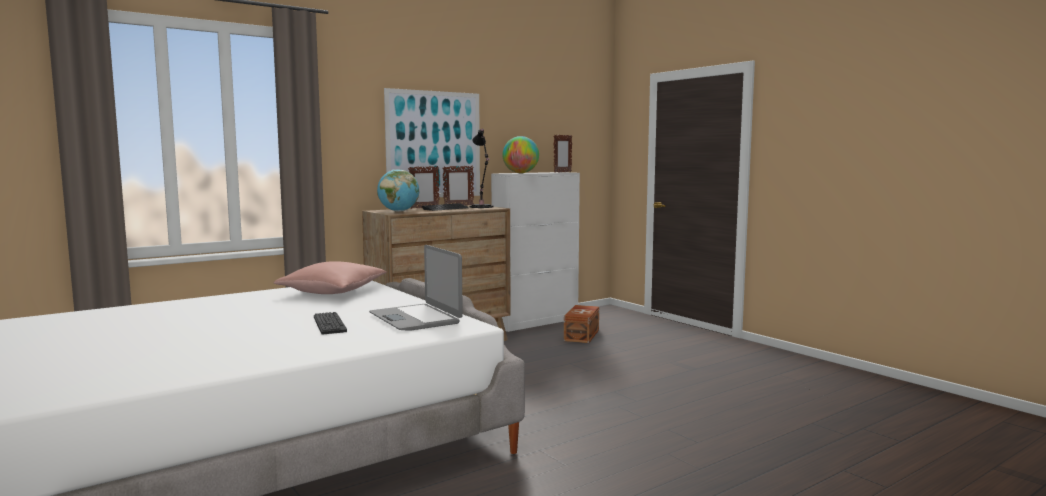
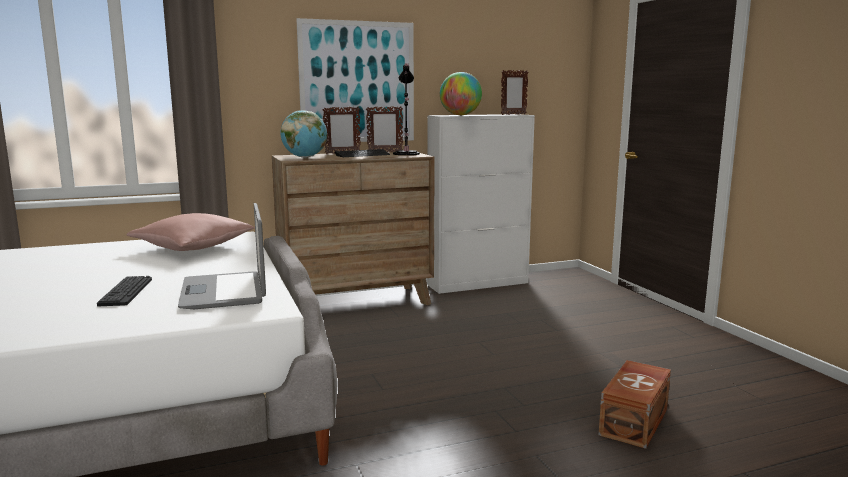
camera: 15 degrees right, 5 degrees up
(582, 335) = (519, 305): brown storage box -> brown storage box (636, 421)

